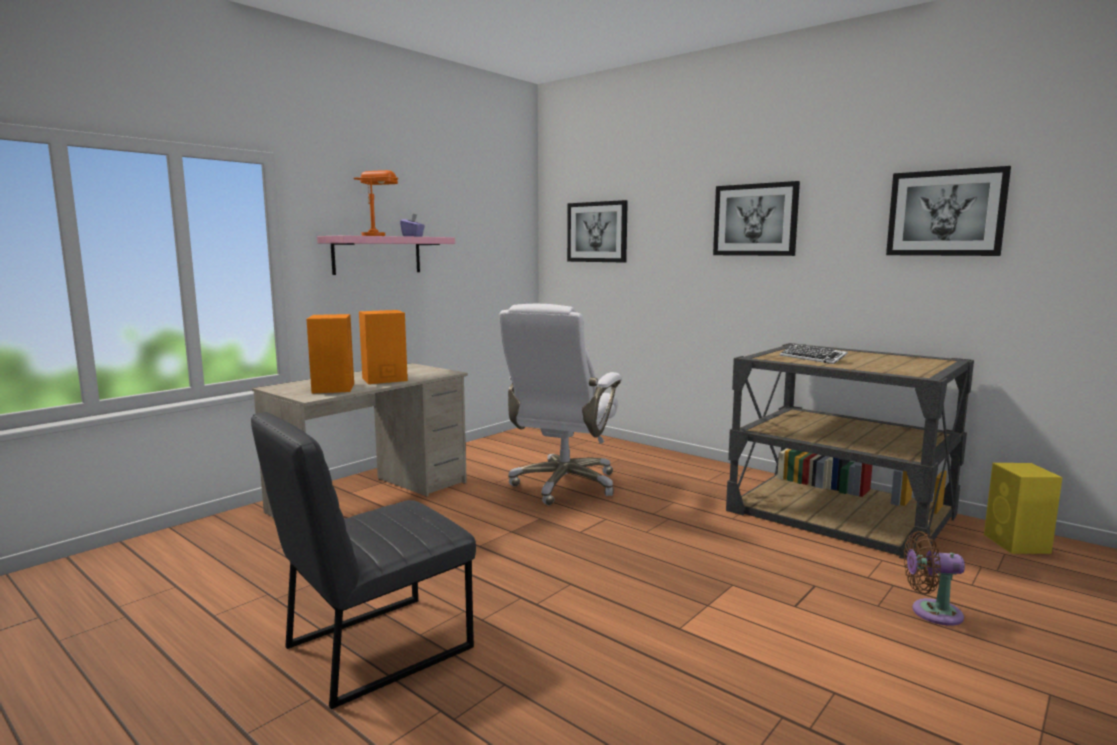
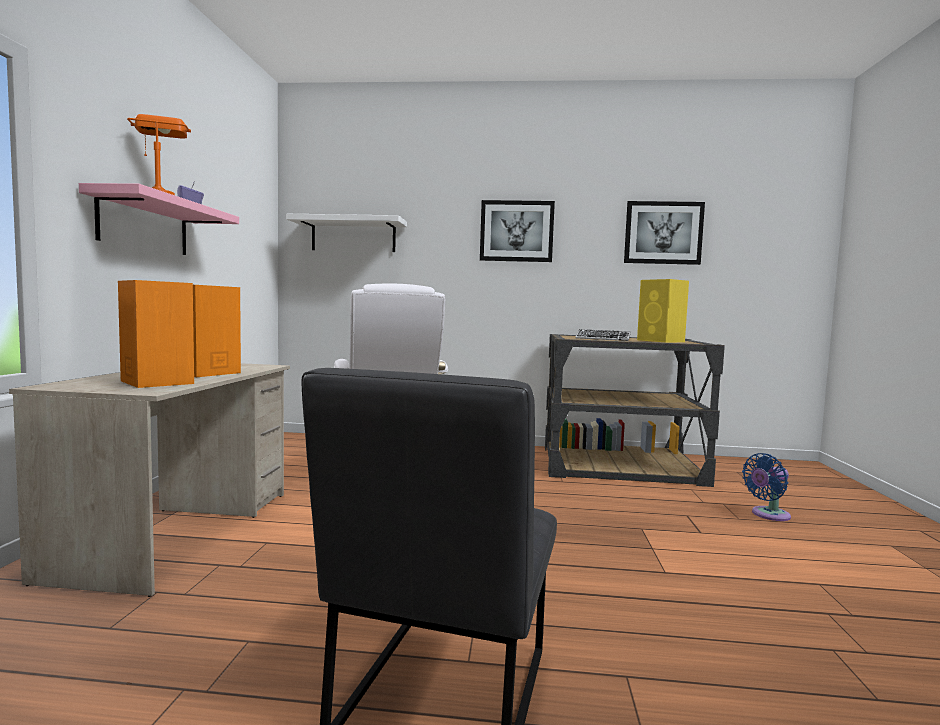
camera: 35 degrees left, 5 degrees down
(597, 232) = (353, 235): picture -> white shelf
(931, 612) = (768, 515): brown fan -> blue fan
(1017, 544) = (733, 465): yellow speaker -> yellow speaker (661, 341)

